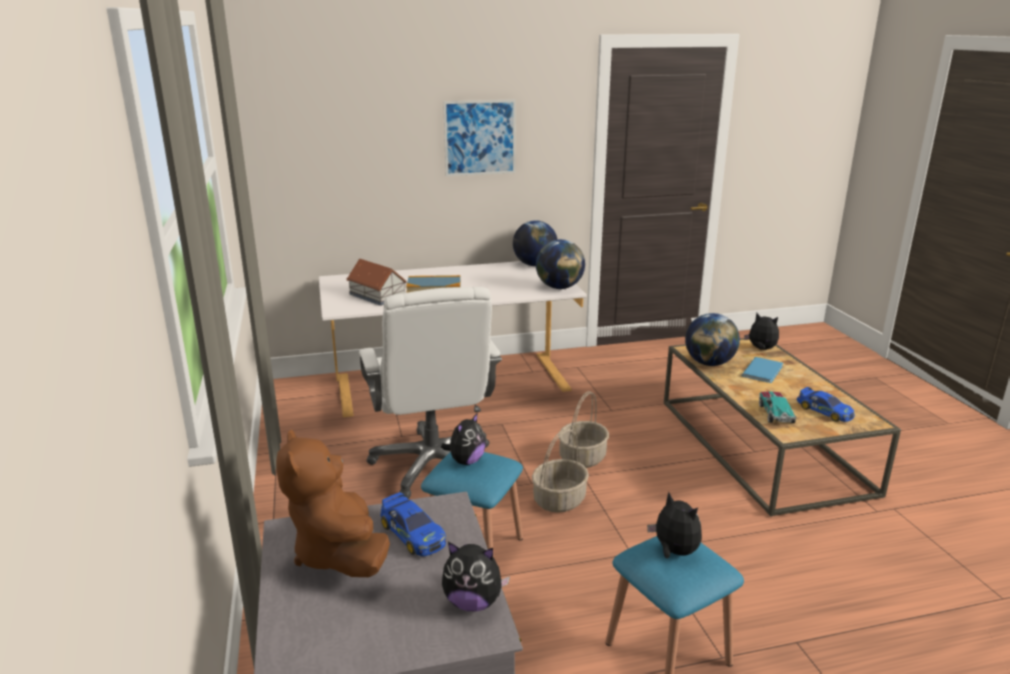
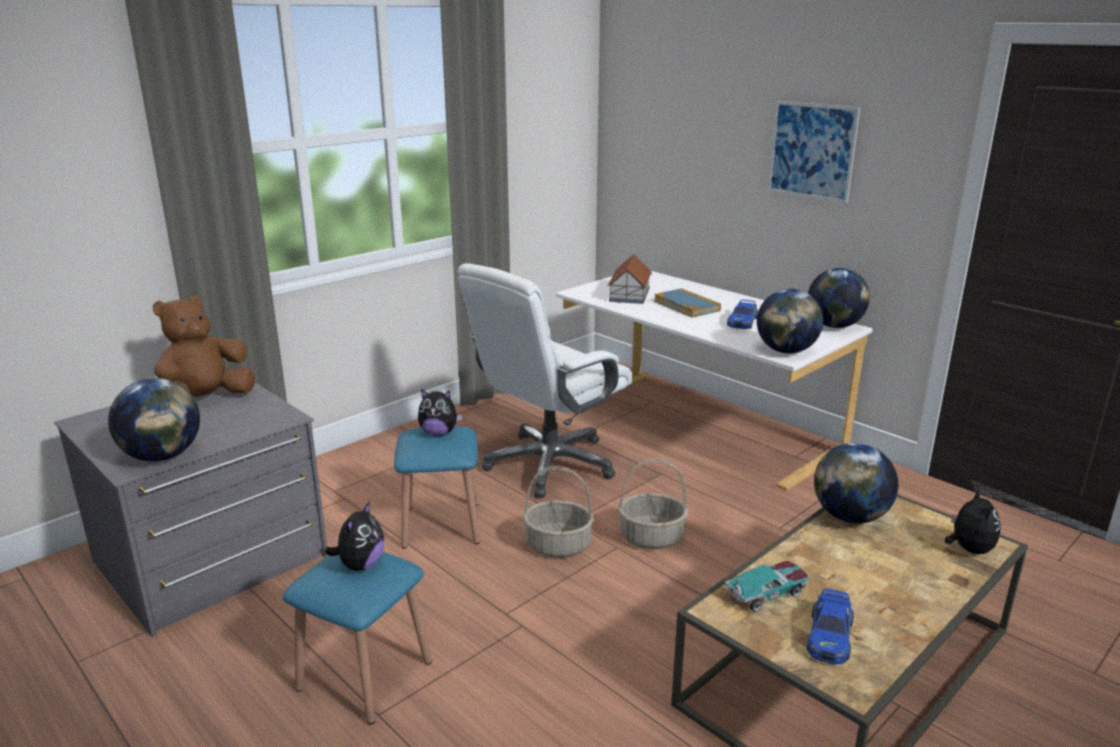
camera: 60 degrees right, 0 degrees up
(412, 533) = (241, 415): toy car -> toy car (742, 321)
(473, 602) = (162, 456): plush toy -> globe
(764, 370) = (894, 563): blue book -> none

